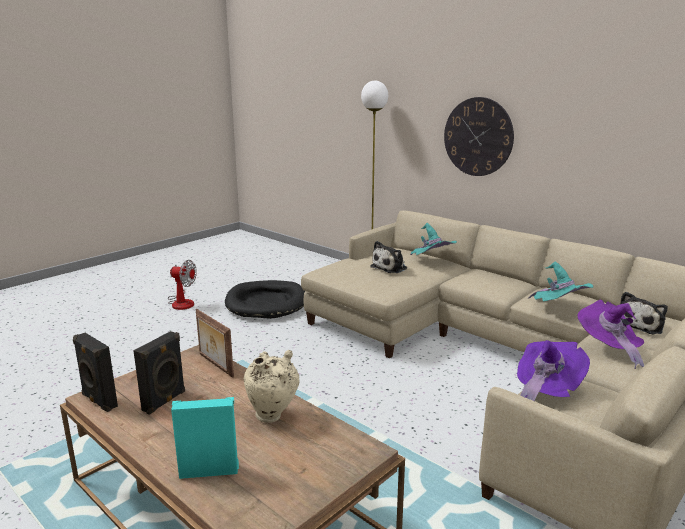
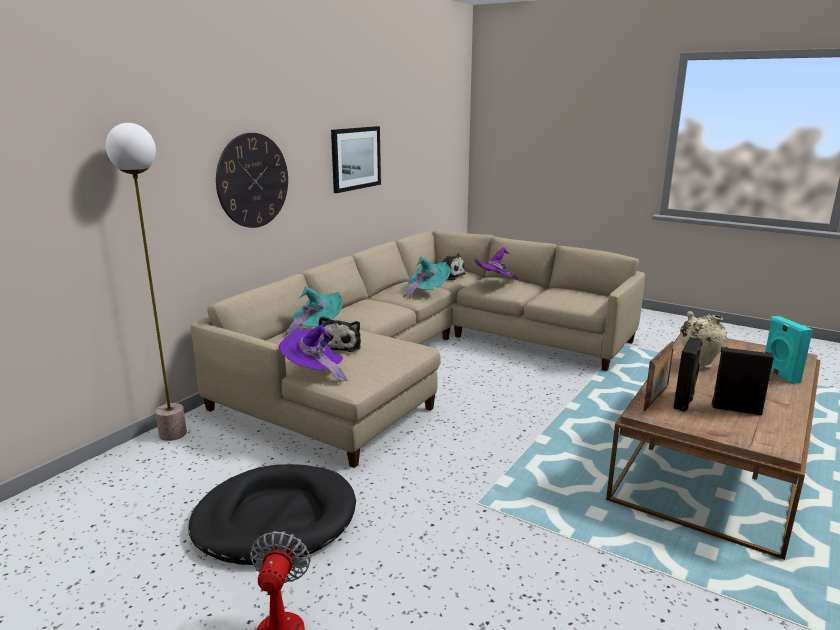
camera: 100 degrees left, 0 degrees up
(98, 401) = (779, 441): black speaker -> black speaker (684, 401)
(390, 267) = (341, 345): plush toy -> plush toy turned 60 degrees clockwise
(545, 391) = (565, 302): purple hat -> purple hat (314, 372)
(622, 143) = (355, 158): none -> picture

